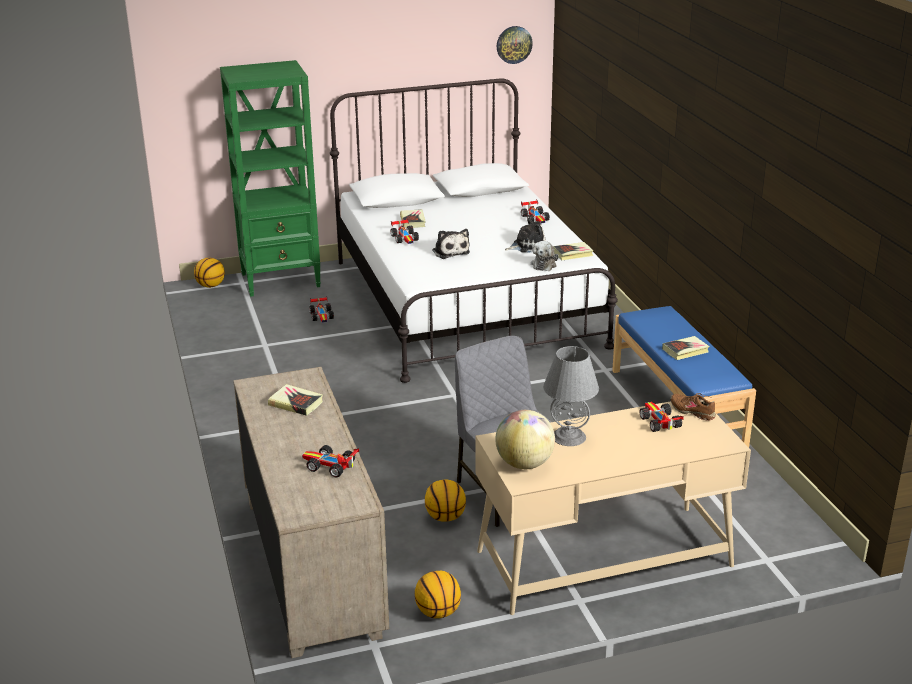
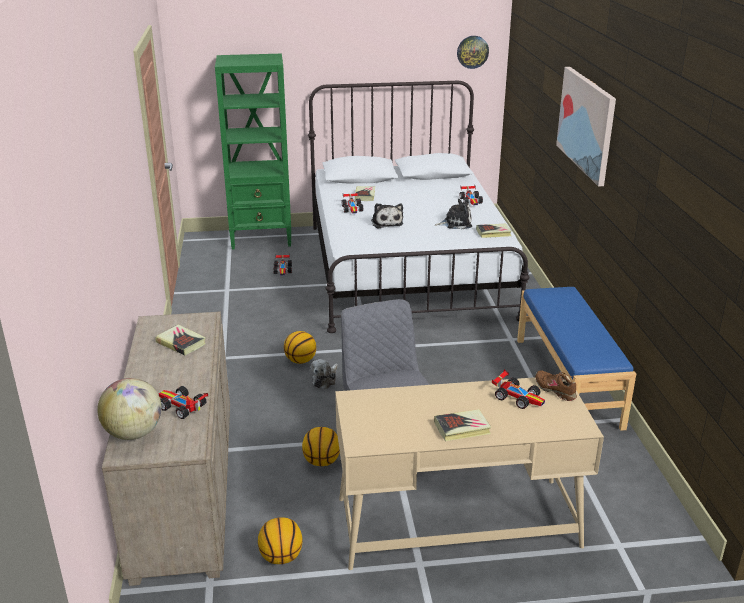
camera: 10 degrees right, 0 degrees up
(211, 286) = (204, 238): basketball -> basketball (300, 361)
(524, 464) = (370, 425): globe -> globe (134, 433)
(544, 264) = (464, 240): plush toy -> plush toy (325, 380)
(569, 436) = (424, 402): grey table lamp -> none
(659, 422) = (518, 397): toy car -> toy car turned 135 degrees clockwise
(672, 130) = (587, 123): none -> picture
(685, 351) = (576, 329): book -> book (462, 428)

